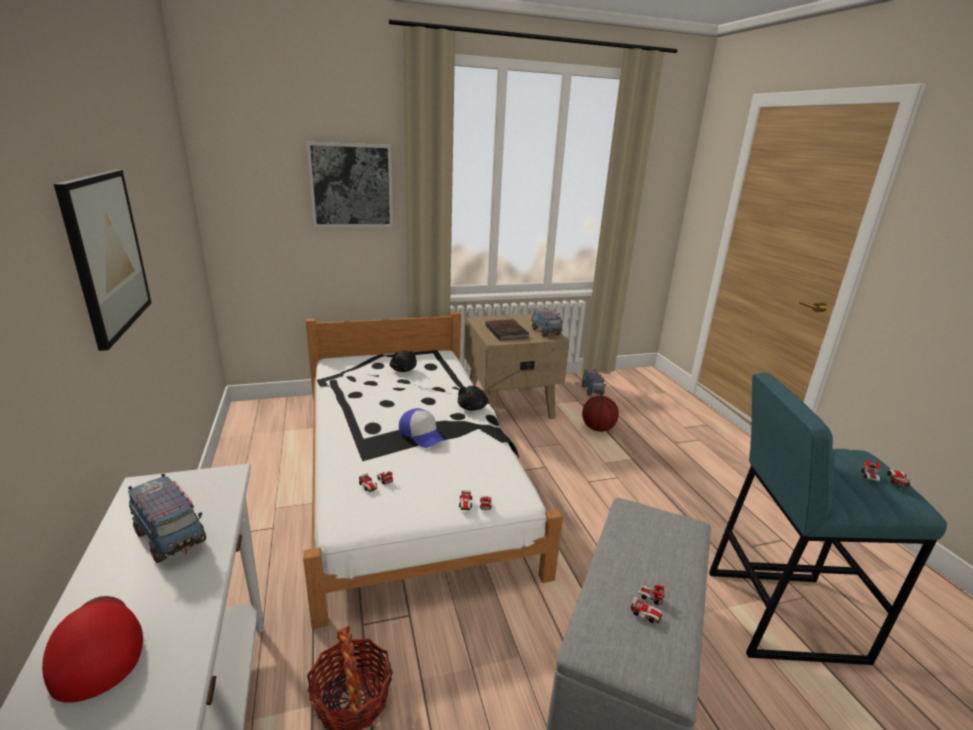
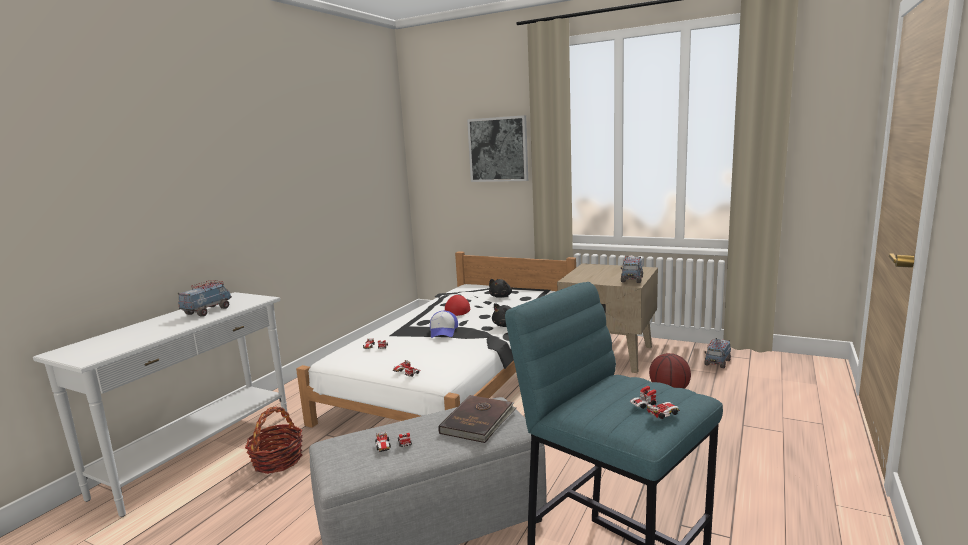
camera: 45 degrees right, 10 degrees down
(96, 647) = (137, 330): red cap -> red cap (458, 309)
(106, 254) = (268, 179): picture -> none
(171, 537) = (207, 311): toy truck -> toy truck turned 150 degrees counterclockwise
(507, 331) = (595, 275): brown book -> brown book (478, 421)

